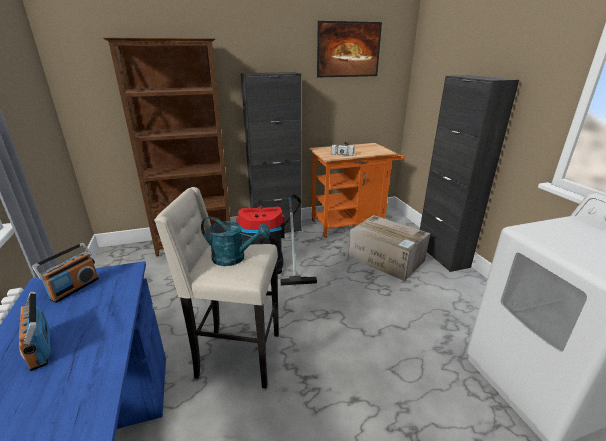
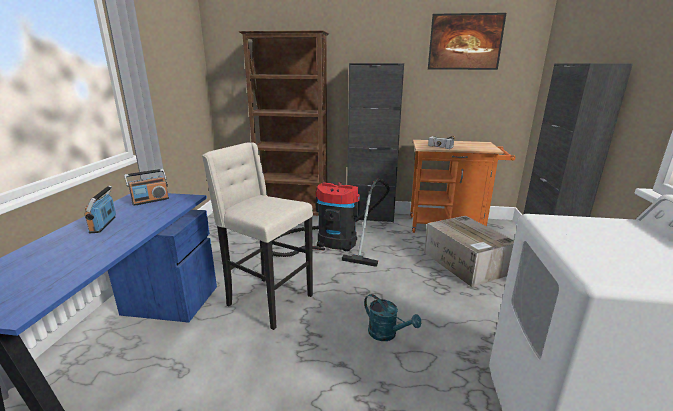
camera: 25 degrees right, 5 degrees down
(234, 258) = (266, 204): turquoise watering can -> turquoise watering can (387, 334)

